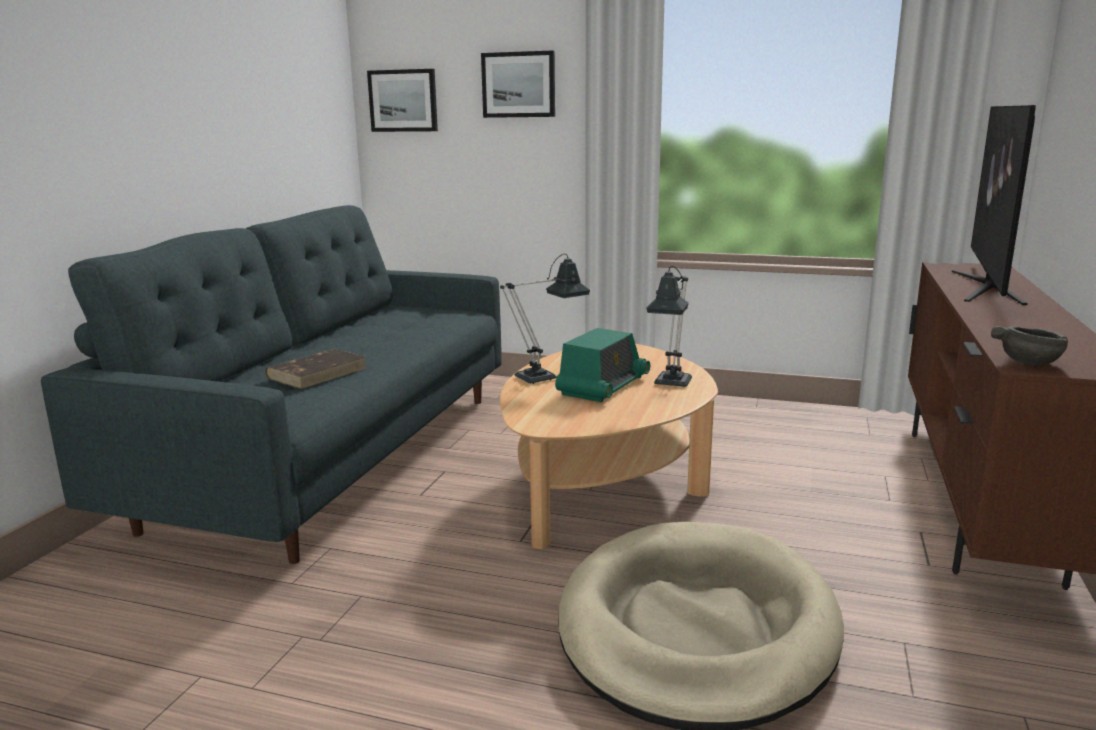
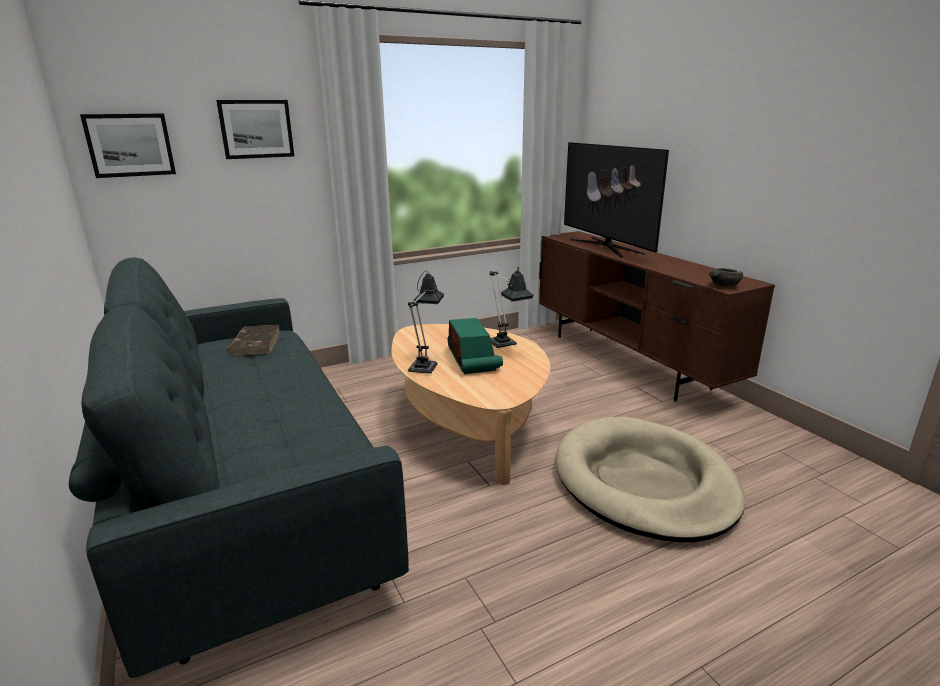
camera: 45 degrees left, 5 degrees up
(318, 373) = (289, 423): brown book -> brown book (255, 343)

